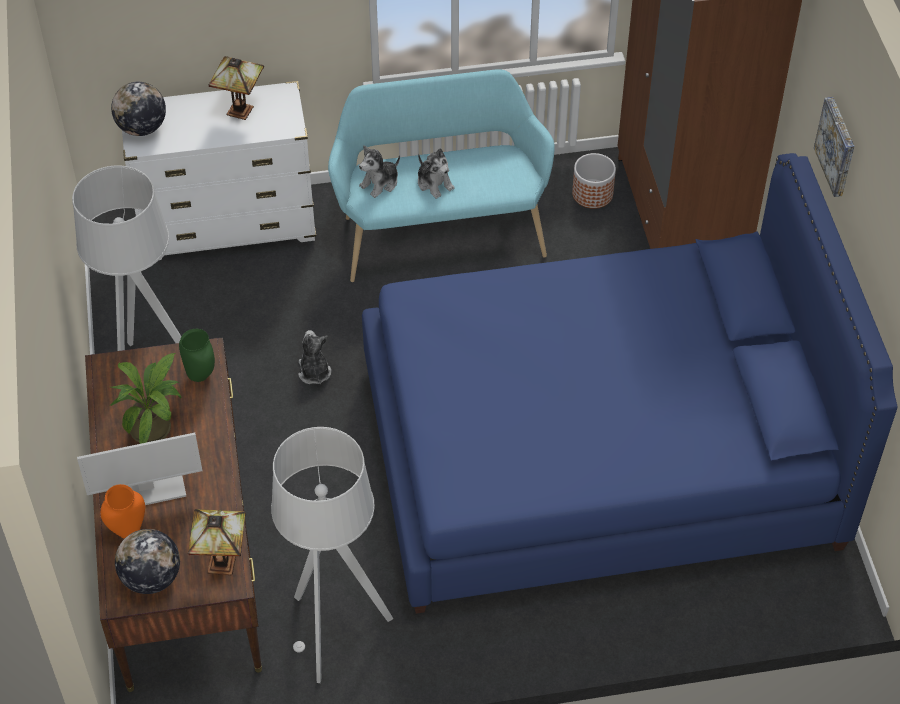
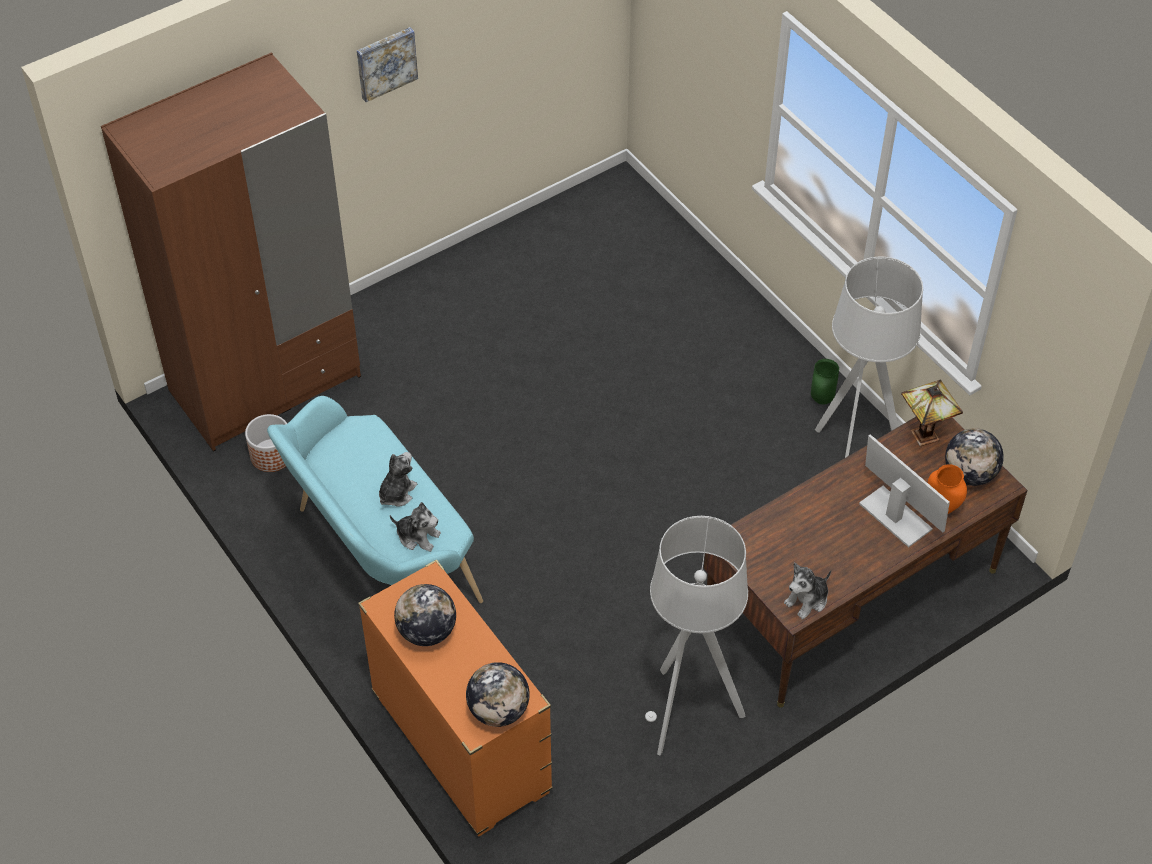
camera: 115 degrees left, 0 degrees up
(155, 426) = (831, 542): potted plant -> none
(201, 375) = (757, 534): green vase -> green vase (821, 399)
(228, 225) = (460, 743): white dresser -> orange dresser
(242, 110) = (427, 632): table lamp -> globe
(314, 372) = (606, 585): plush toy -> plush toy (807, 600)
(598, 453) = (578, 356): blue bed -> none

